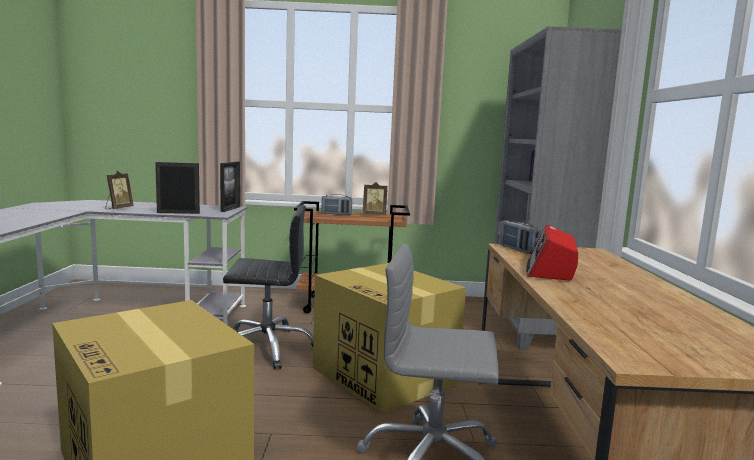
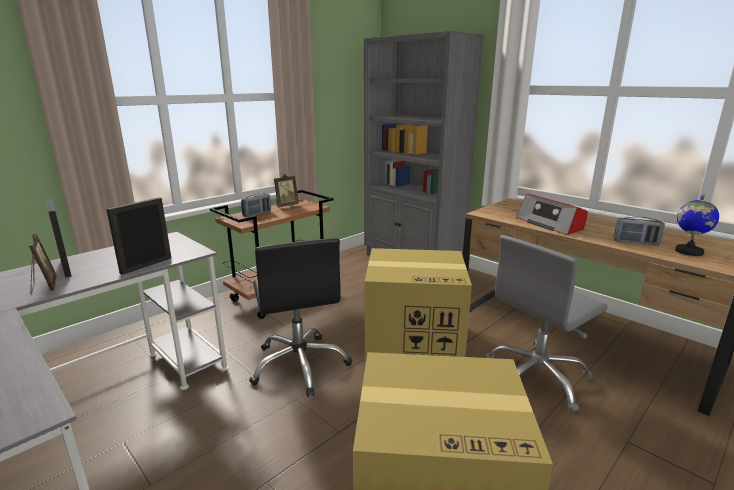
camera: 45 degrees left, 10 degrees up
(230, 209) = (177, 240): picture frame -> picture frame (66, 268)
(267, 348) = (300, 365): black office chair -> black office chair turned 120 degrees clockwise
(518, 250) = (494, 214): radio -> radio (635, 242)
(644, 331) = (688, 251): none -> globe

